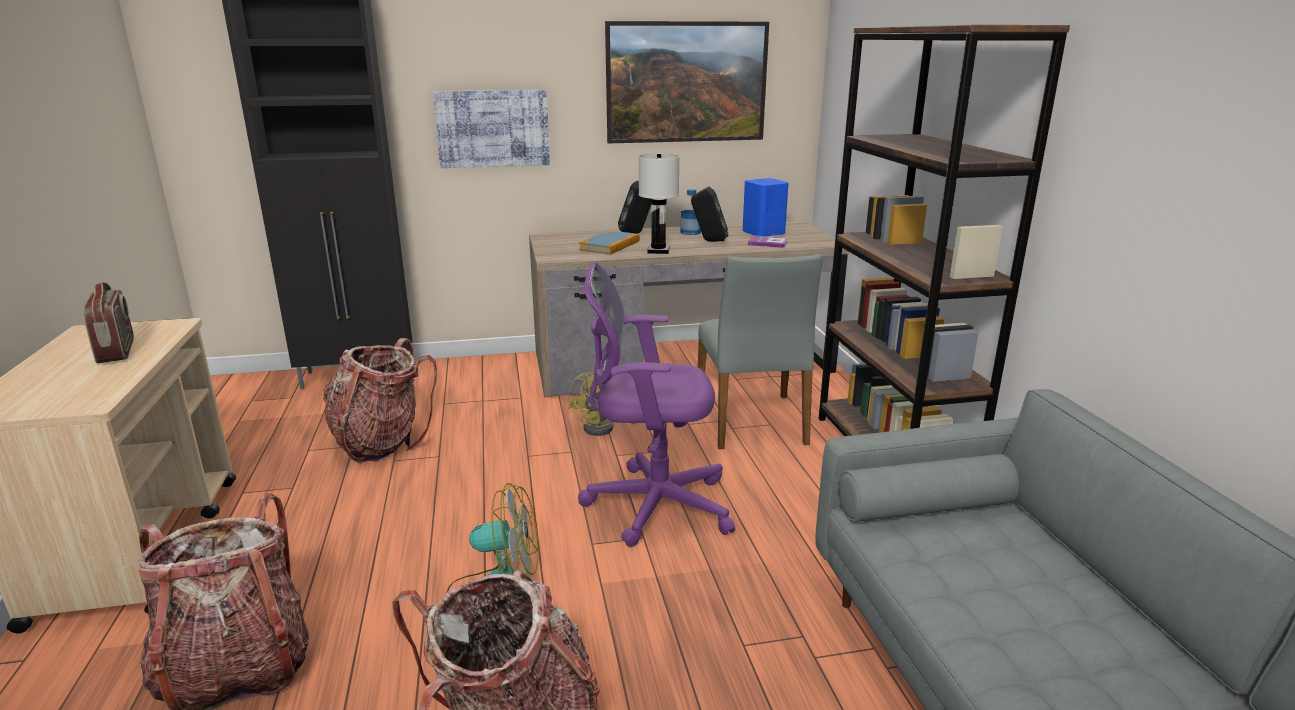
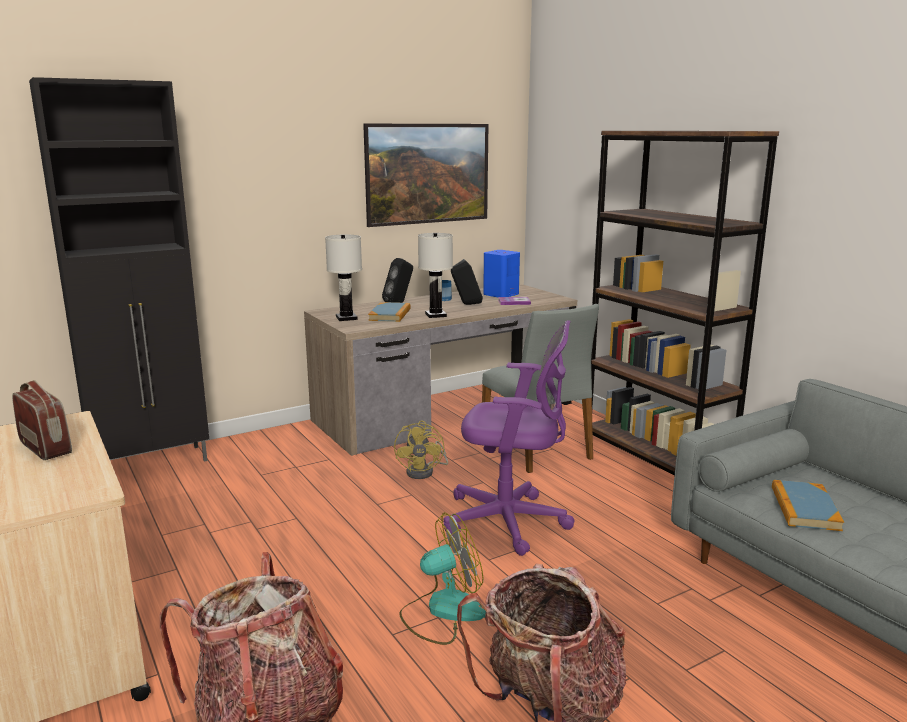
camera: 20 degrees left, 5 degrees down
(381, 442) = (230, 516): backpack -> none
(493, 128) = (270, 218): picture -> none
(560, 245) = (346, 318): none -> white table lamp
(651, 504) = (511, 522): purple office chair -> purple office chair turned 150 degrees counterclockwise
(952, 570) = (804, 508): none -> book

